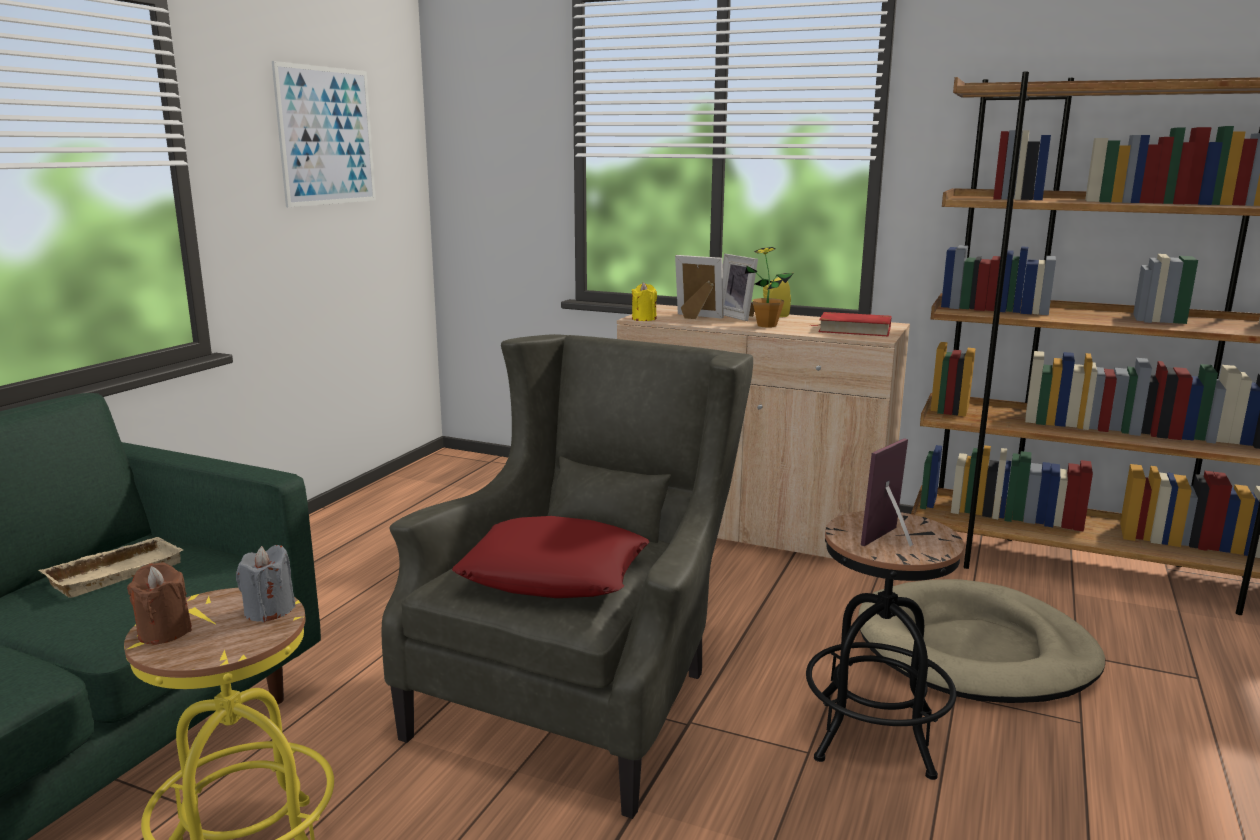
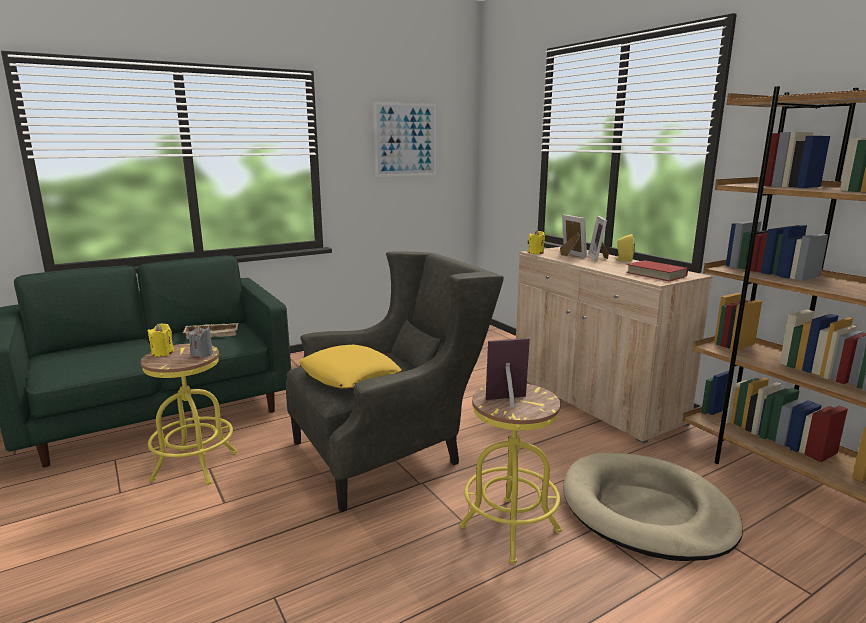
camera: 35 degrees right, 0 degrees up
(164, 632) = (162, 353): brown candle -> yellow candle
(554, 573) = (349, 375): red pillow -> yellow pillow
(766, 325) = (602, 265): potted plant -> none
(874, 736) = (510, 528): black stool -> yellow stool

